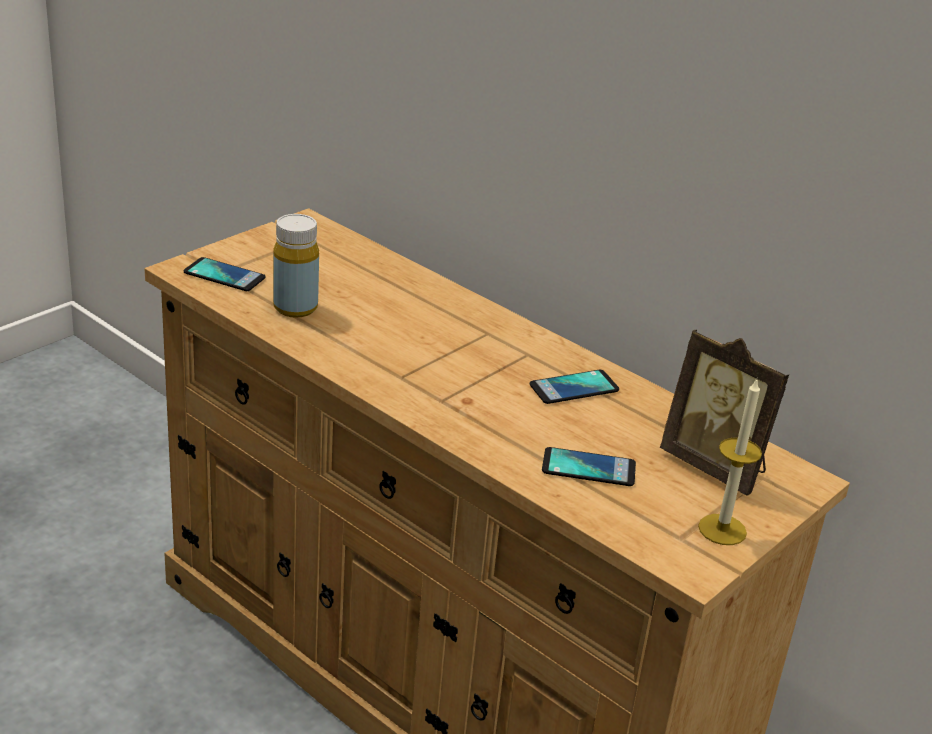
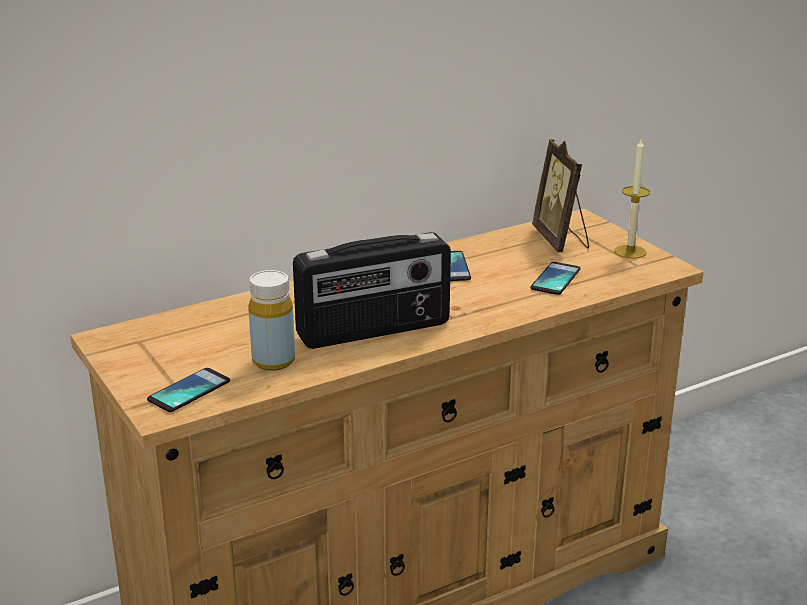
camera: 70 degrees left, 5 degrees down
(384, 354) = (374, 331): none -> radio
(716, 466) = (561, 240): picture frame -> picture frame turned 105 degrees clockwise

